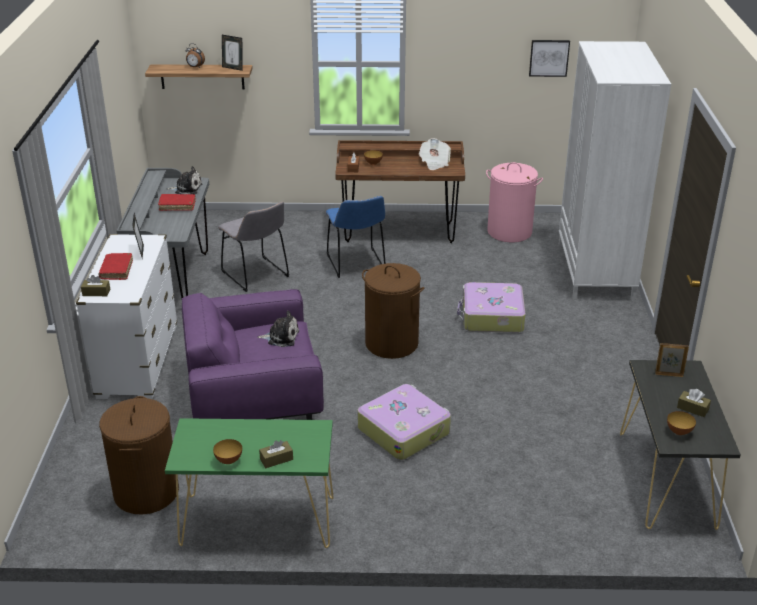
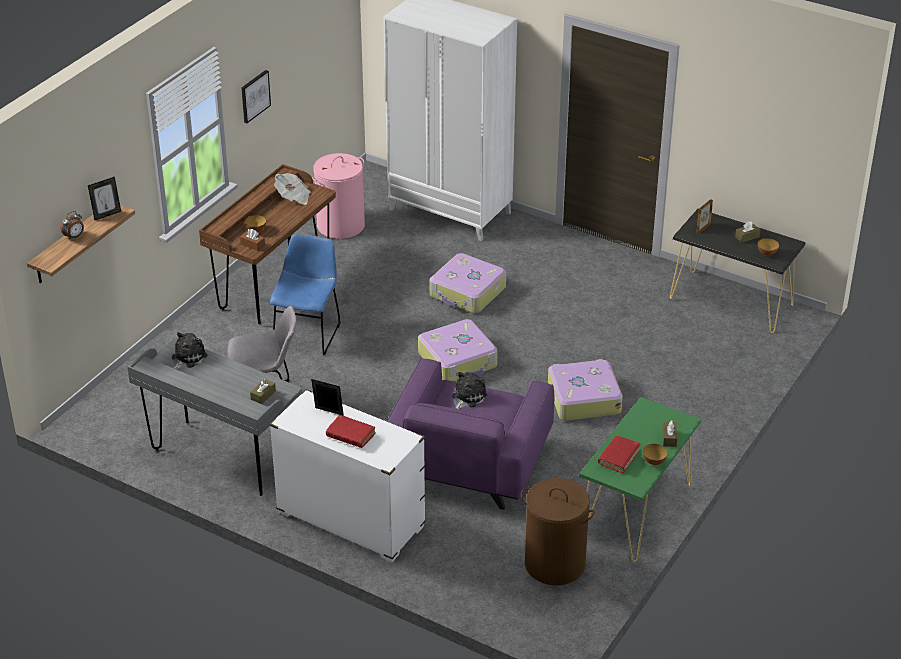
camera: 60 degrees left, 5 degrees up
(96, 292) = (382, 457): brown tissue box -> brown tissue box (263, 395)
(177, 206) = (220, 374): red book -> red book (619, 458)
(356, 264) = (308, 333): blue chair -> blue chair turned 90 degrees counterclockwise
(392, 343) = (458, 360): brown laundry basket -> suitcase
(549, 57) = (313, 43): picture -> picture (254, 96)

